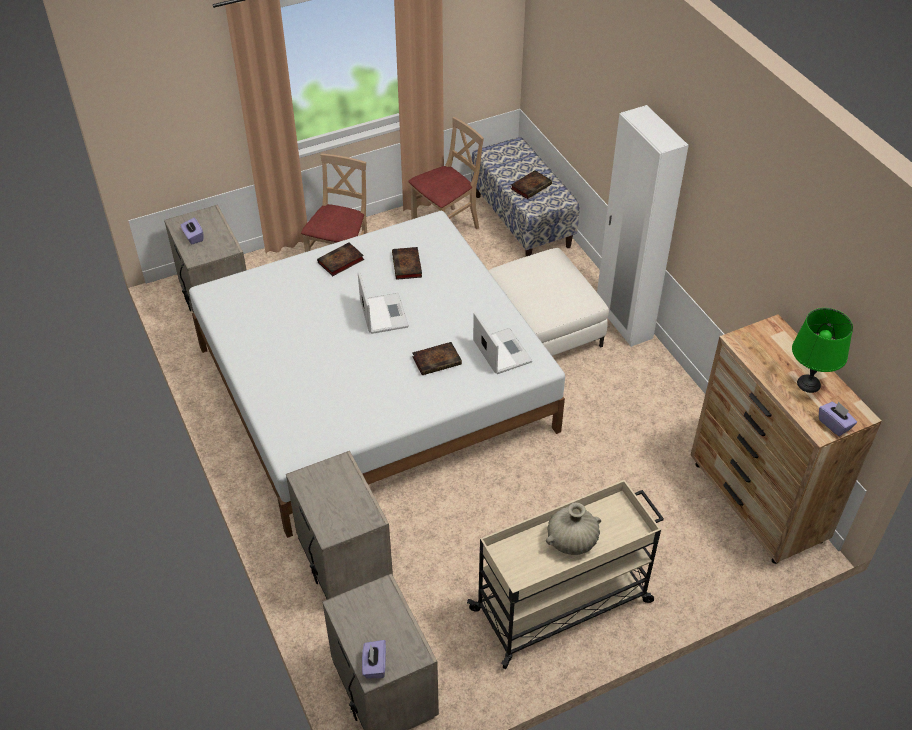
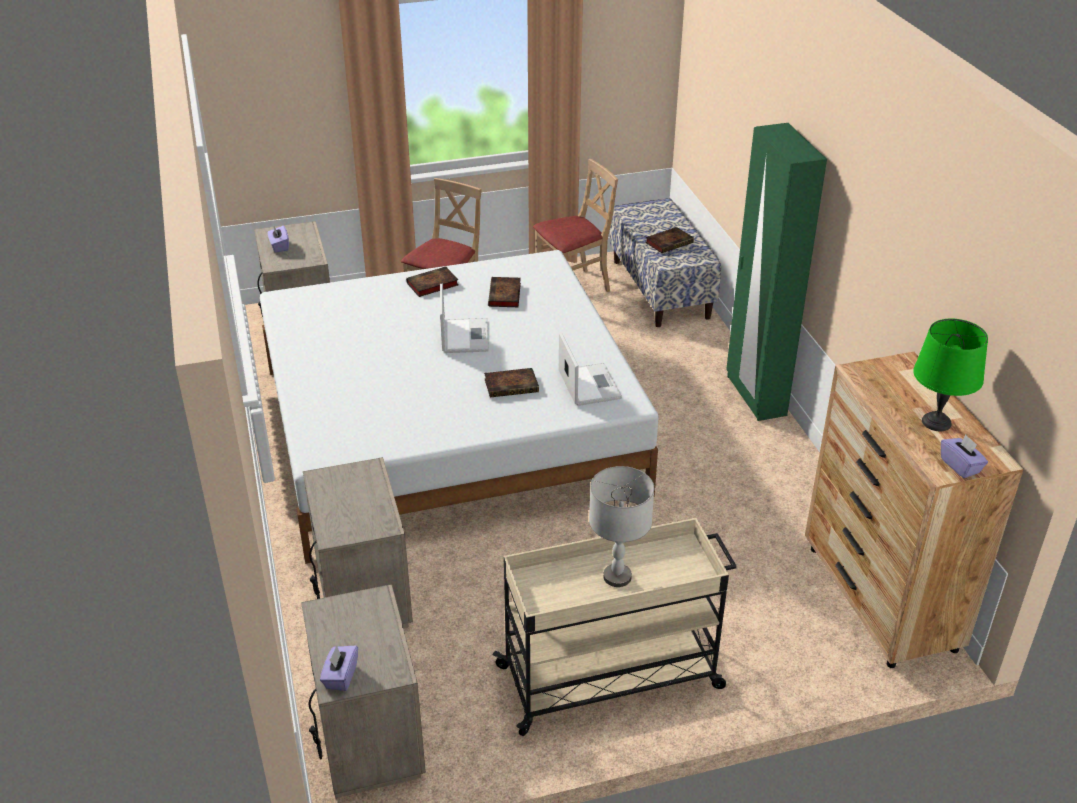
camera: 10 degrees right, 10 degrees down
(543, 328) = (659, 392): white ottoman -> none
(571, 540) = (617, 576): beige vase -> grey table lamp
(623, 322) = (755, 396): white wardrobe -> green wardrobe

